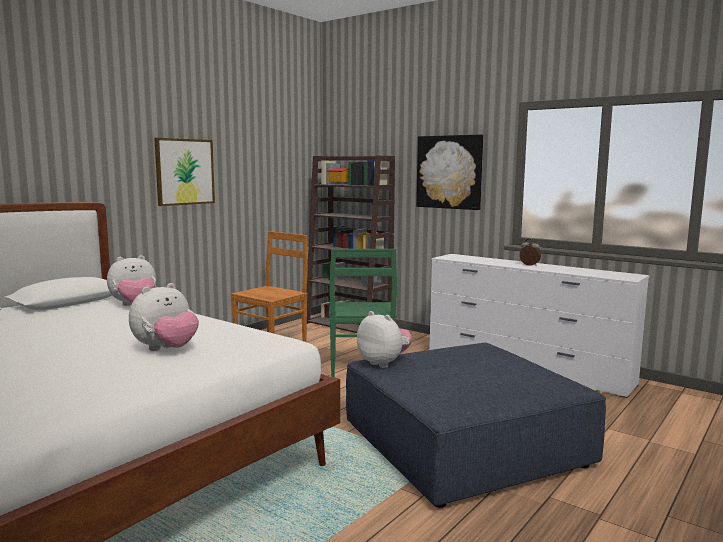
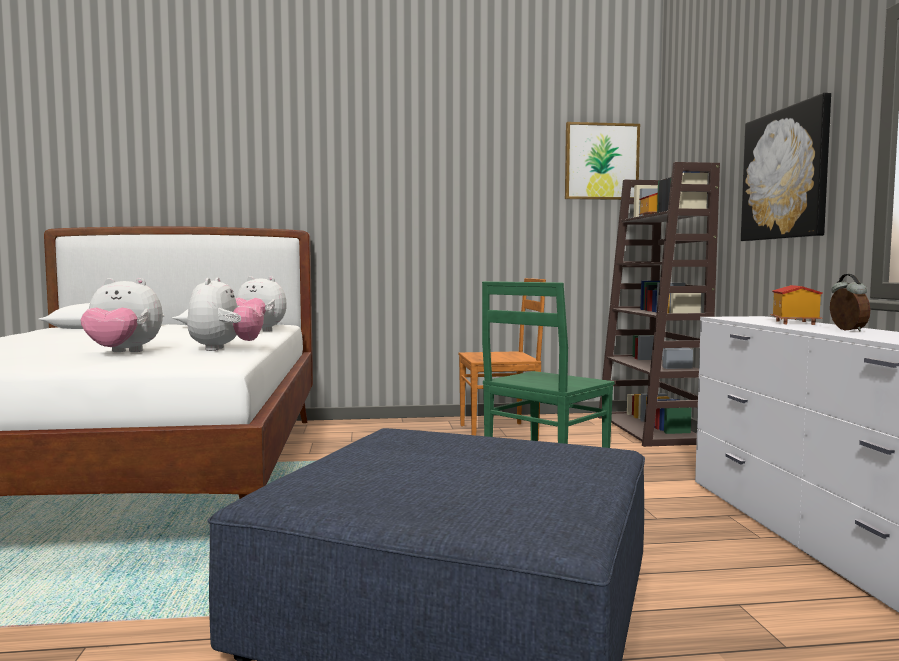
camera: 45 degrees right, 5 degrees down
(184, 172) = (423, 201): picture -> picture (601, 161)
(384, 363) = (398, 435): plush toy -> plush toy (225, 349)
(489, 260) = (793, 322): none -> toy house

